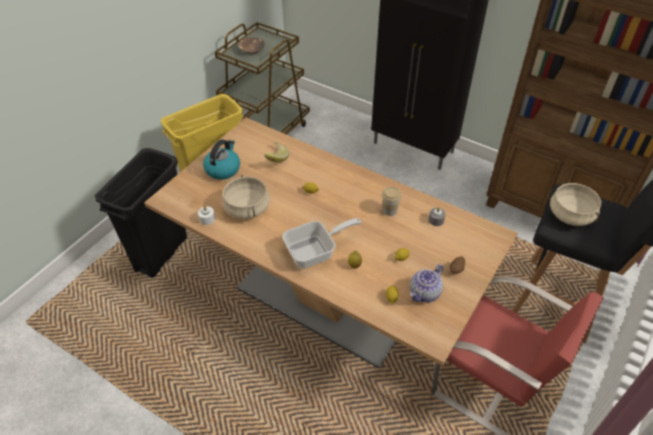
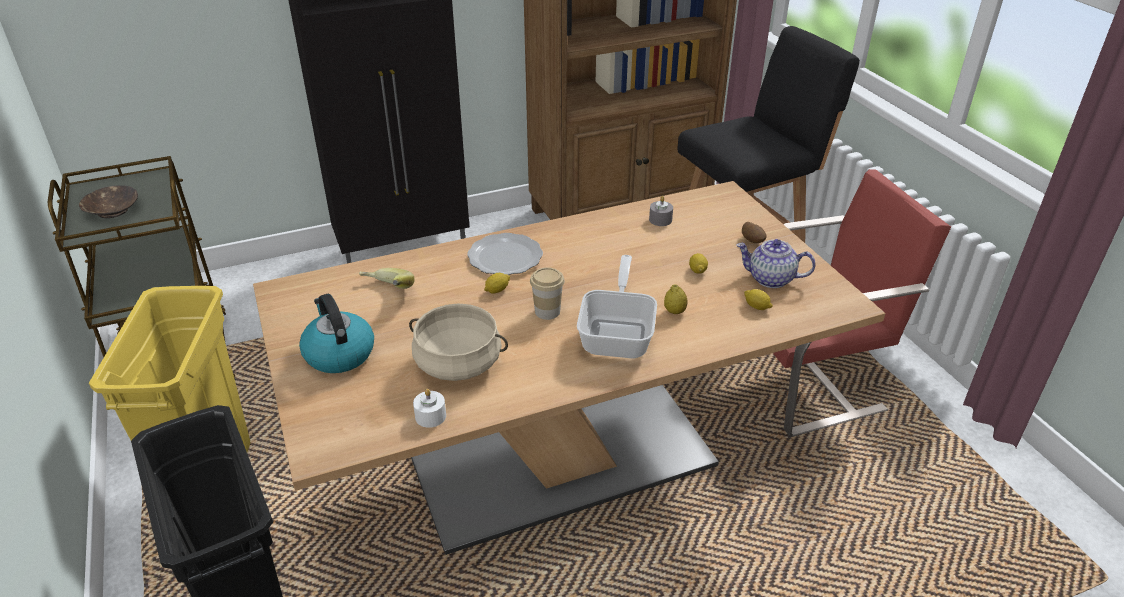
camera: 55 degrees left, 10 degrees down
(339, 180) = (506, 257): none -> plate
(390, 210) = (607, 243): cup -> cup (547, 311)
(425, 293) = (770, 279): teapot -> teapot turned 120 degrees clockwise
(571, 215) = (737, 142): beige cooking pot -> none

